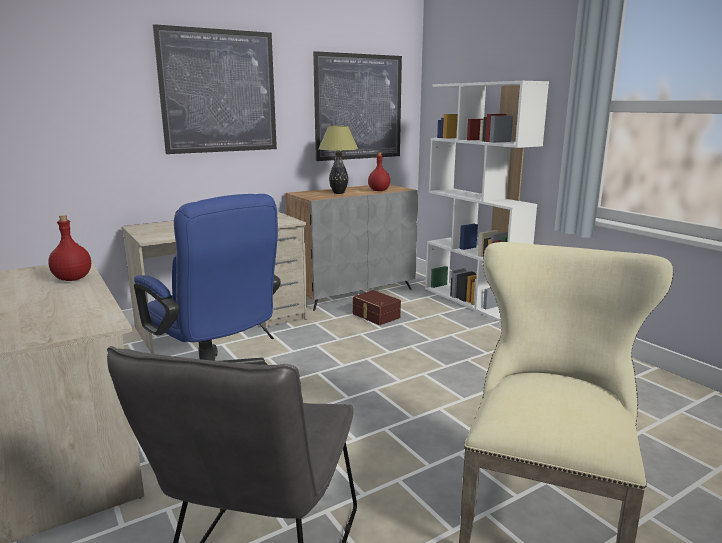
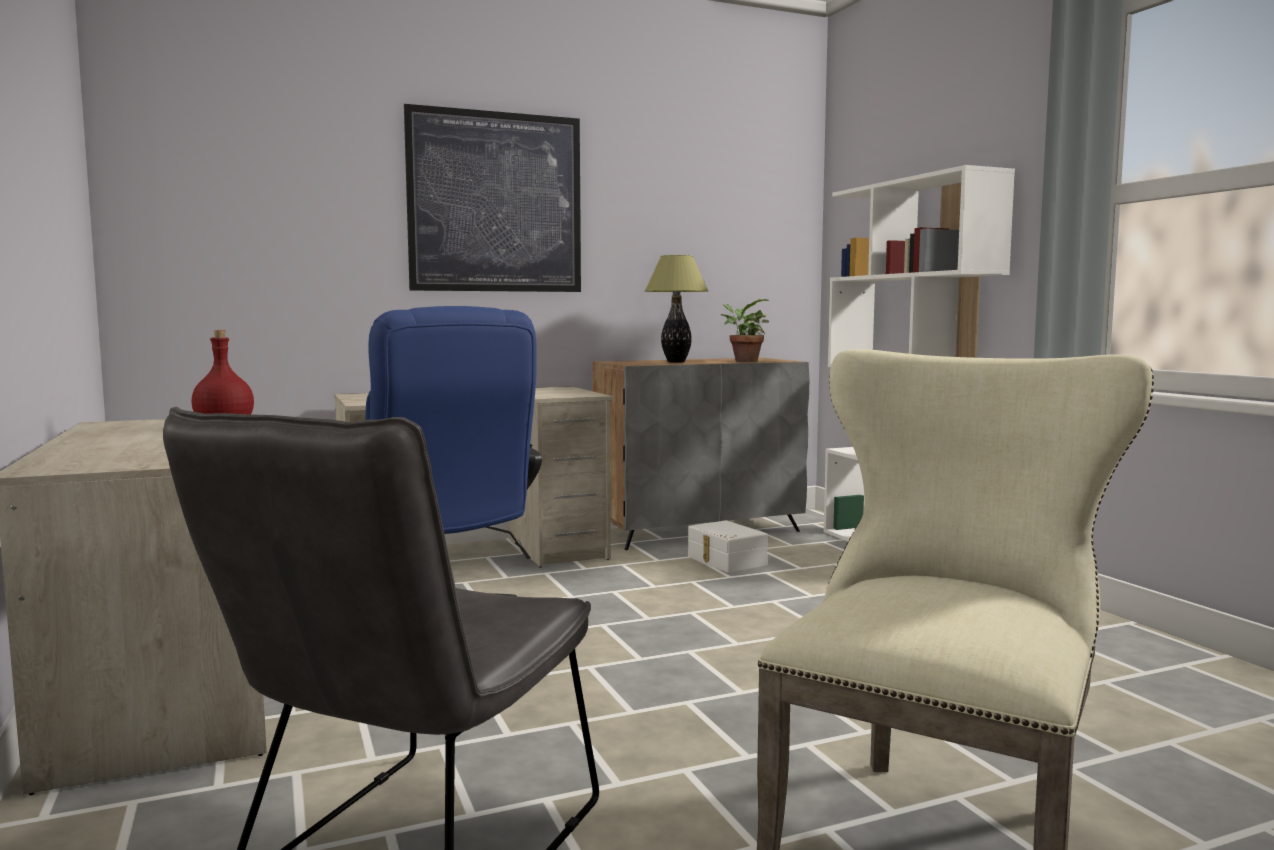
camera: 10 degrees right, 10 degrees down
(358, 107) = (717, 234): picture -> none
(375, 316) = (725, 561): brown storage box -> white storage box
(378, 190) = (743, 361): red bottle -> potted plant

